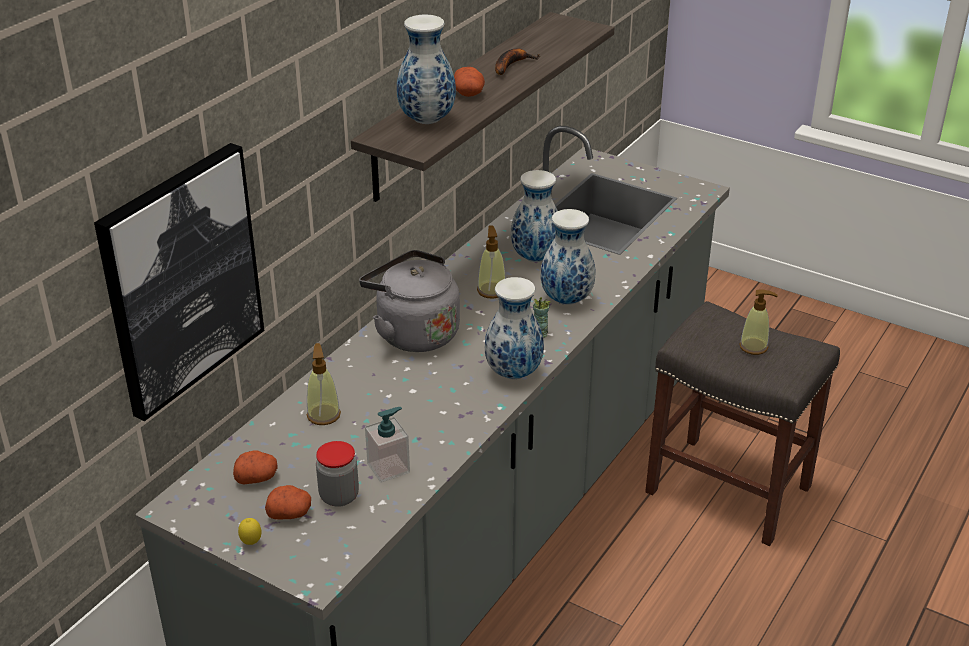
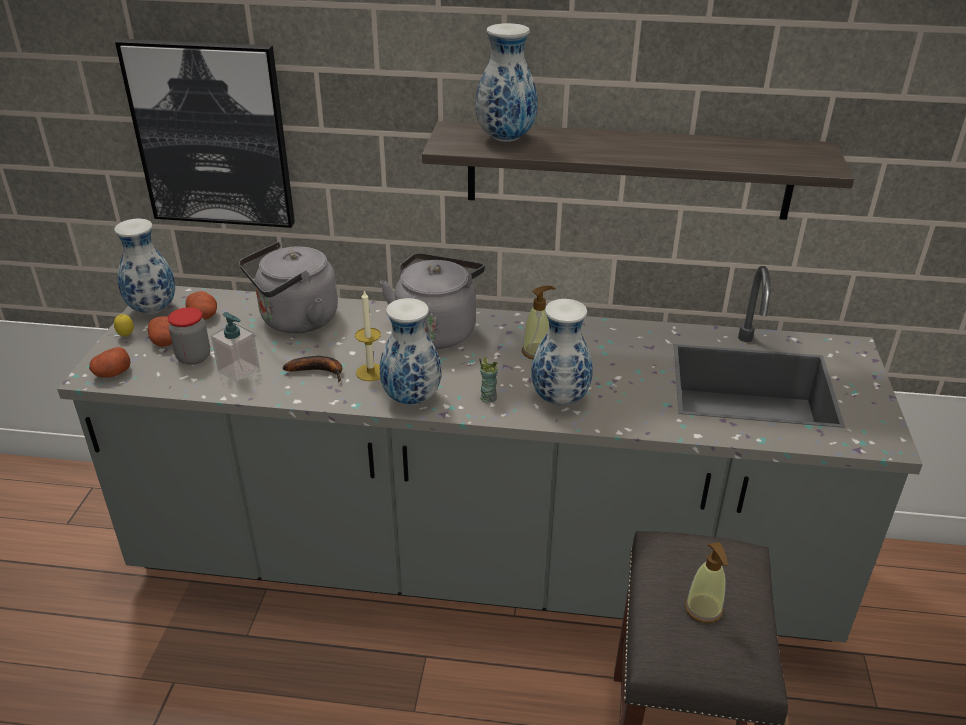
camera: 65 degrees right, 0 degrees up
(323, 415) = (295, 321): soap dispenser -> grey kettle
(455, 386) = (370, 372): none -> candle
(469, 93) = (582, 144): potato -> potato (112, 373)
(511, 65) = (672, 148): banana -> banana (319, 371)
(536, 257) = (619, 362): vase -> vase (154, 309)

